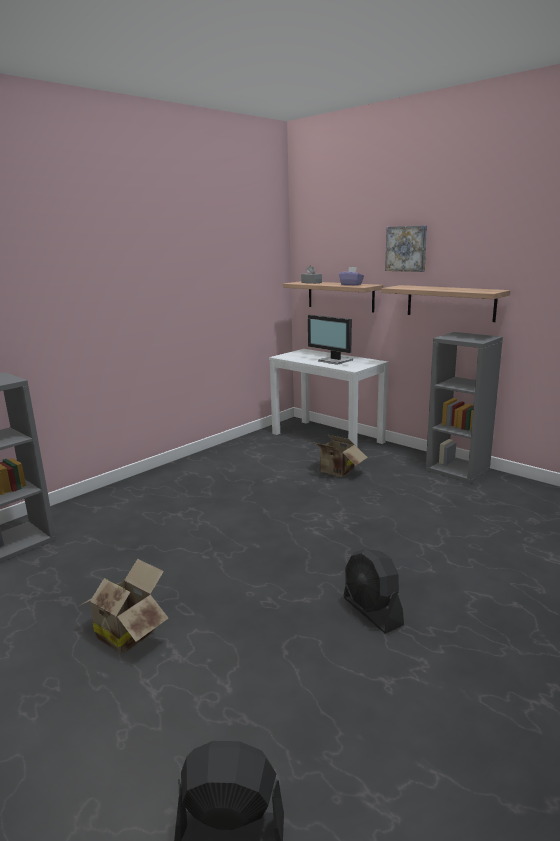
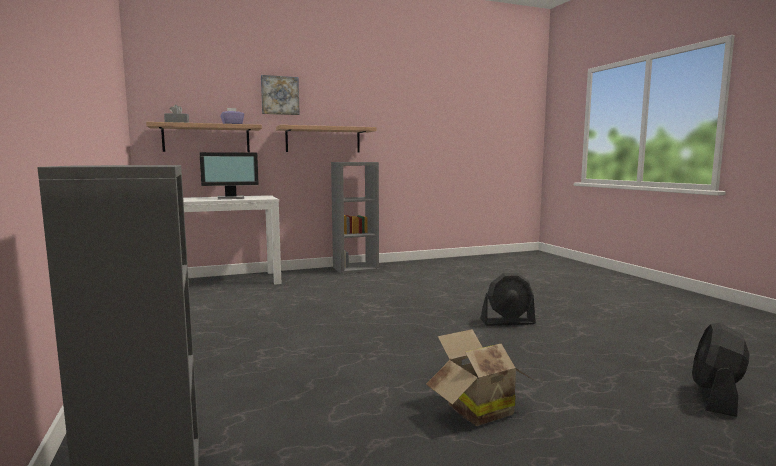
camera: 65 degrees left, 10 degrees down
(336, 472) = (296, 292): cardboard box -> none

